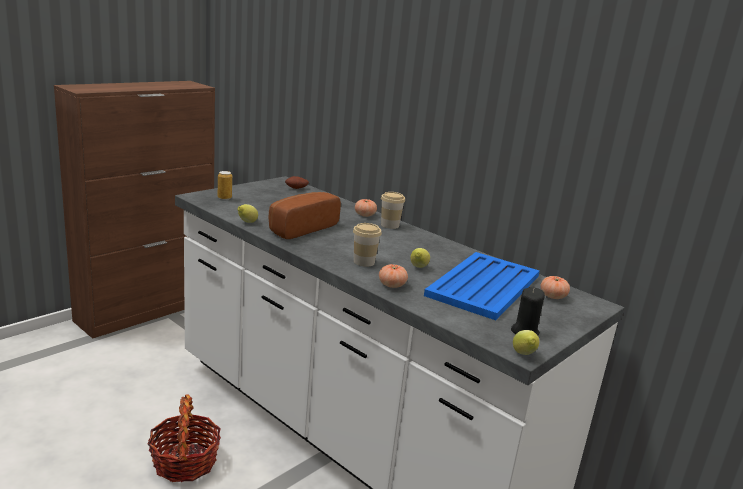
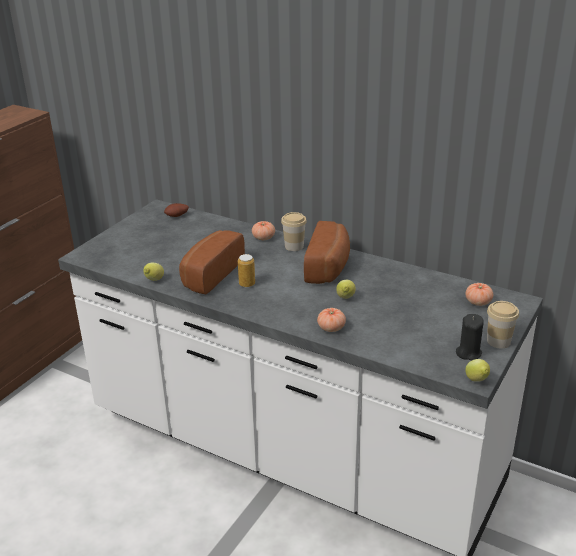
camera: 10 degrees left, 10 degrees up
(185, 462) = (146, 524): basket -> none
(224, 198) = (112, 250): can -> can (247, 284)
(364, 262) = (292, 304): cup -> cup (498, 341)
(415, 244) = (329, 266): none -> bread
(485, 285) = (414, 304): blue tray -> none

